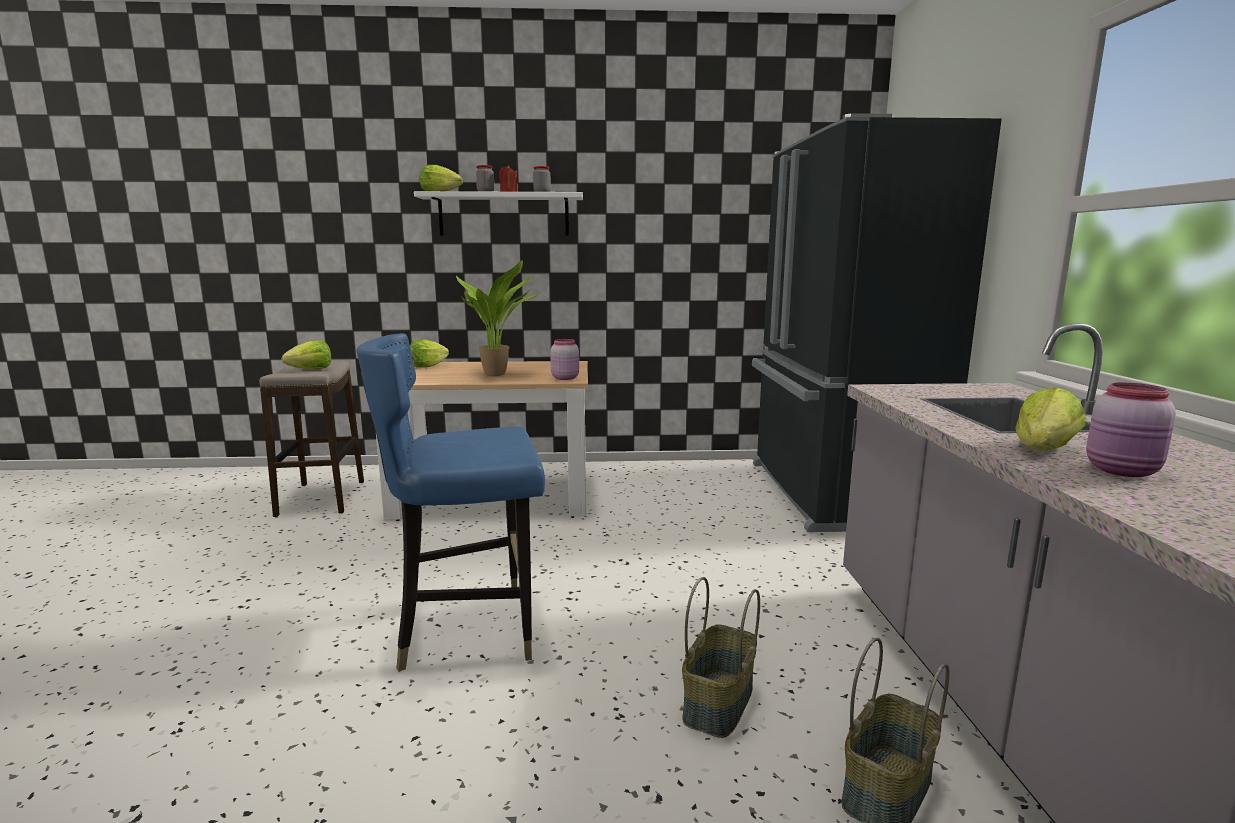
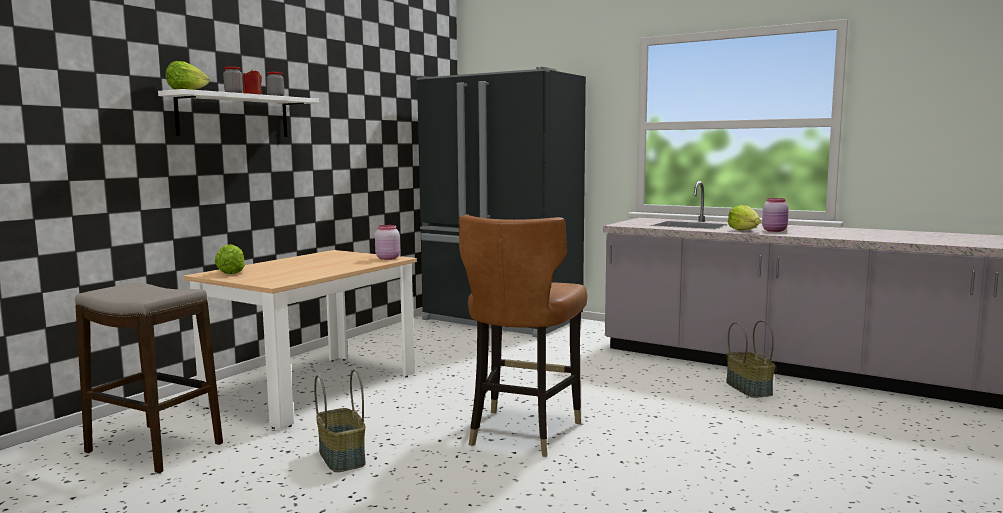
camera: 55 degrees left, 5 degrees down
(311, 369) = (151, 291): lettuce -> none
(468, 630) = (522, 432): blue chair -> brown chair
(498, 374) = (329, 265): potted plant -> none
(719, 704) = (668, 397): basket -> basket (343, 457)

